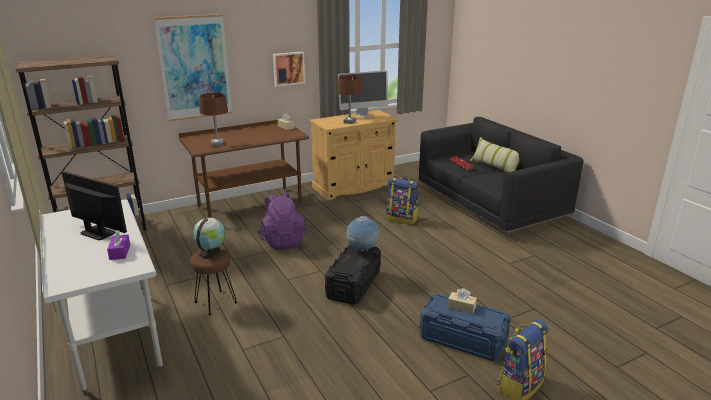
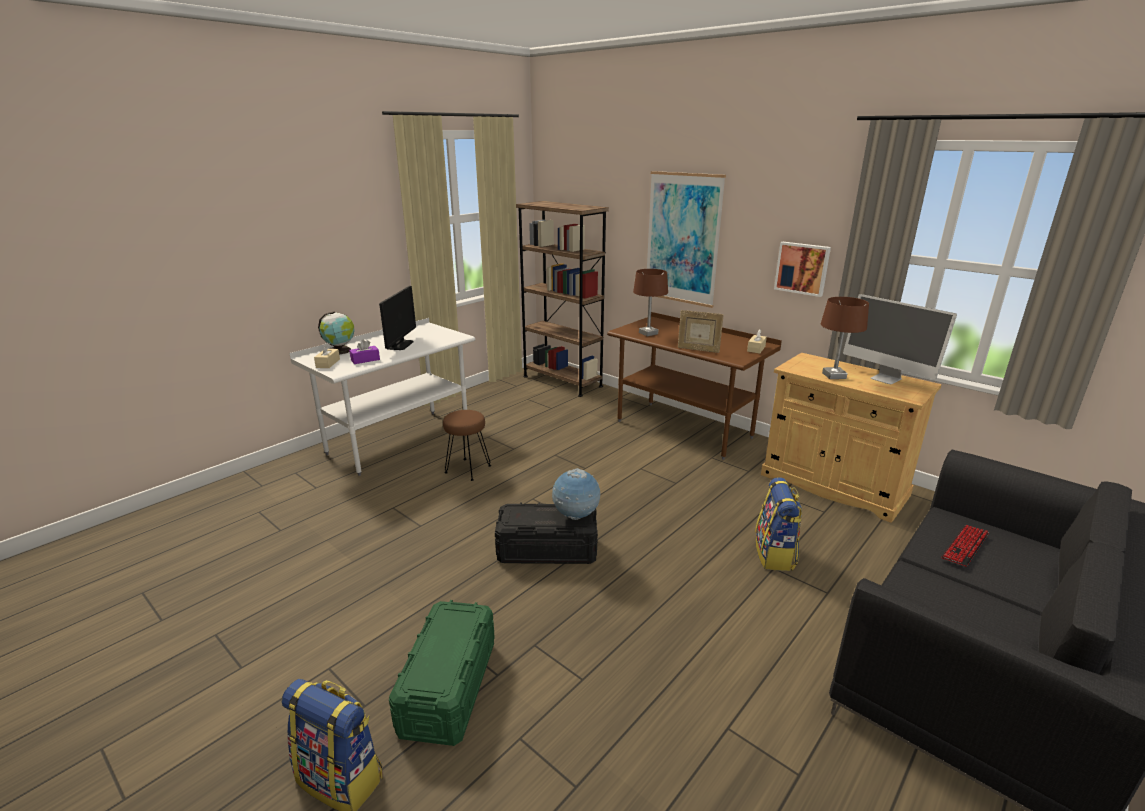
camera: 70 degrees right, 0 degrees up
(211, 252) = (469, 415): globe -> globe (340, 351)
(269, 139) = (698, 350): none -> picture frame
(282, 241) = (616, 472): purple backpack -> none
(461, 307) = (455, 640): beige tissue box -> beige tissue box (328, 363)
(462, 339) = (449, 687): blue storage box -> green storage box
(494, 167) = (1023, 598): pillow -> none

